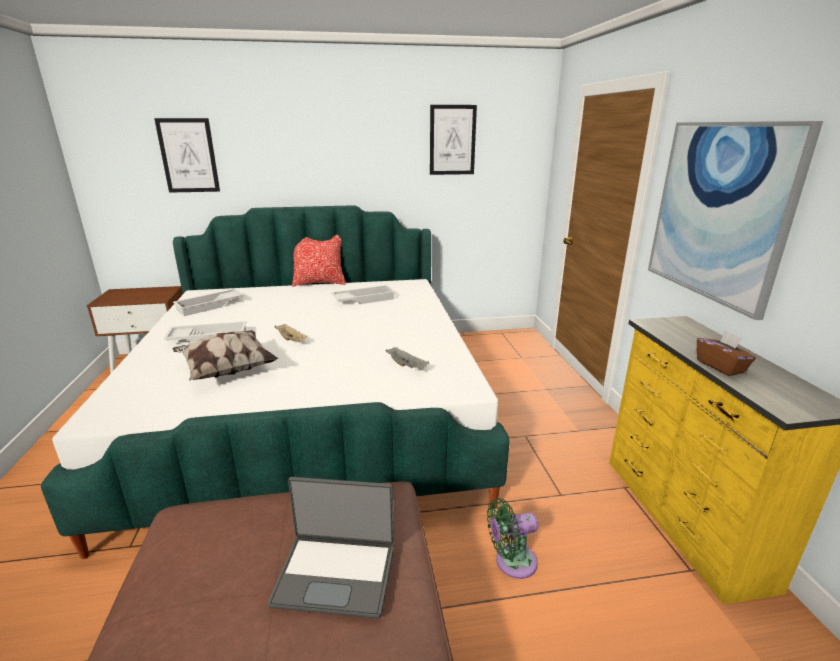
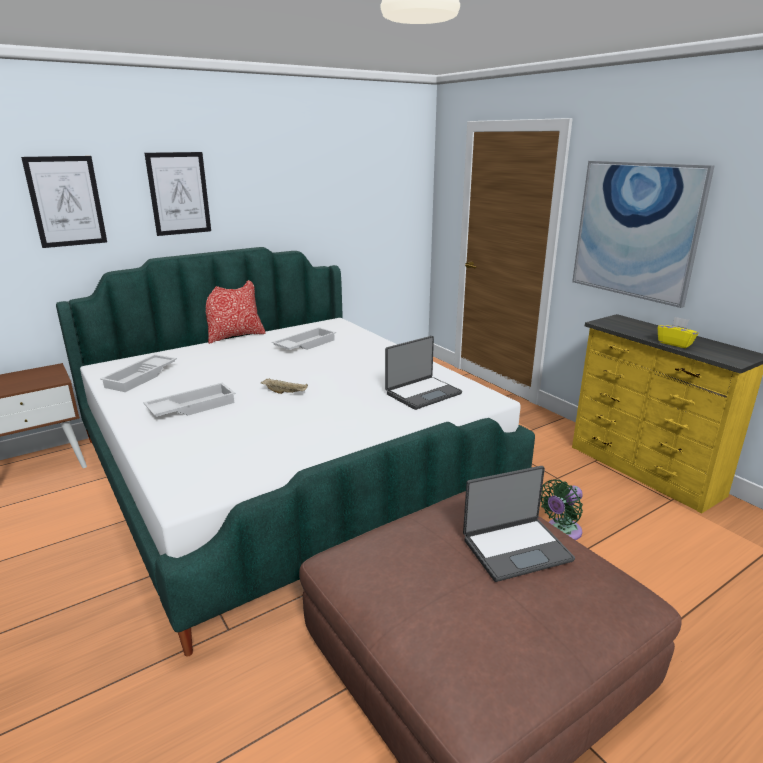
camera: 25 degrees left, 0 degrees up
(227, 370) = (259, 430): pillow -> none
(407, 366) = (422, 393): grey tray -> laptop
(452, 140) = (349, 173): picture -> picture (179, 193)
(720, 366) = (675, 343): brown tissue box -> yellow tissue box

